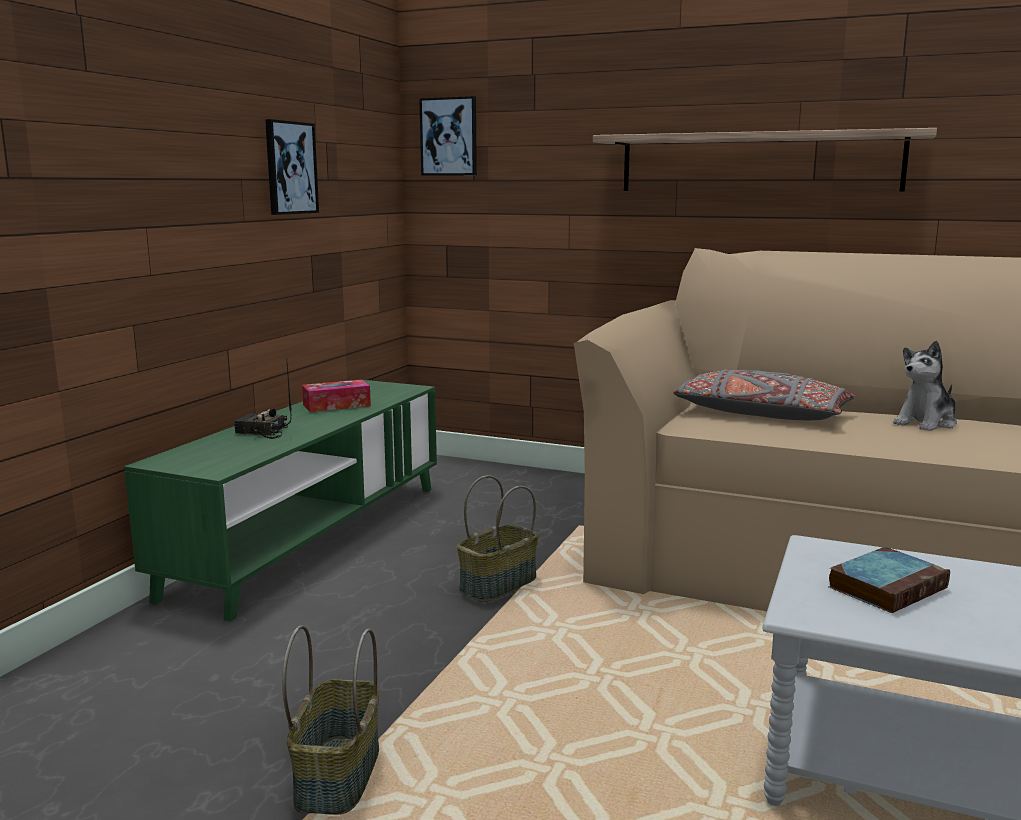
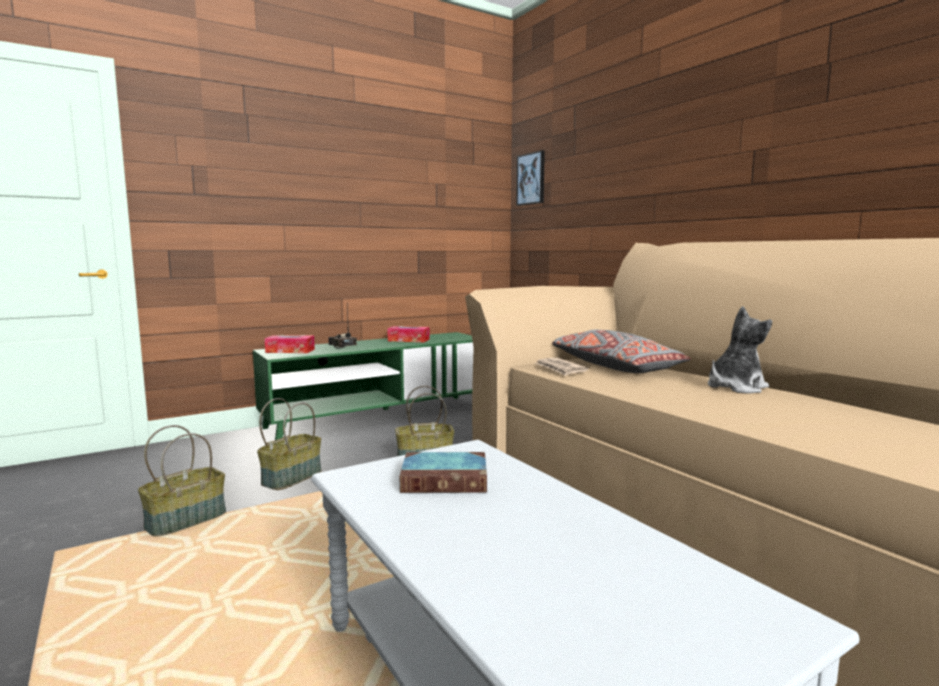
camera: 35 degrees right, 5 degrees down
(206, 457) = (290, 351): none -> tissue box
(290, 168) = (400, 197): picture -> none
(365, 662) = (291, 477): none -> basket
(727, 427) = (560, 369): none -> newspaper
(758, 162) = (708, 174): shelf -> none
(926, 423) = (735, 388): plush toy -> plush toy turned 150 degrees clockwise

